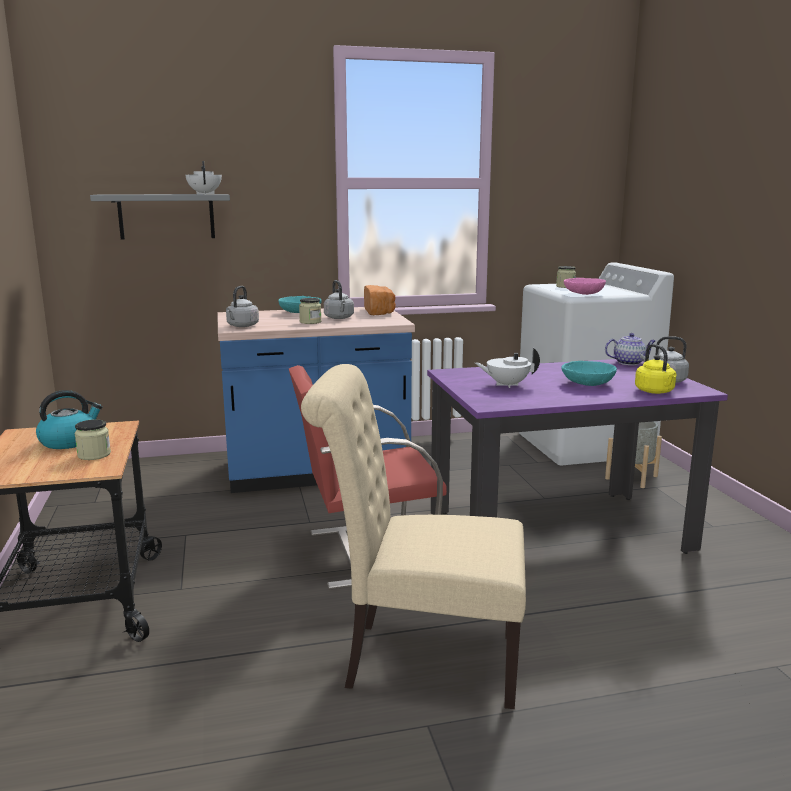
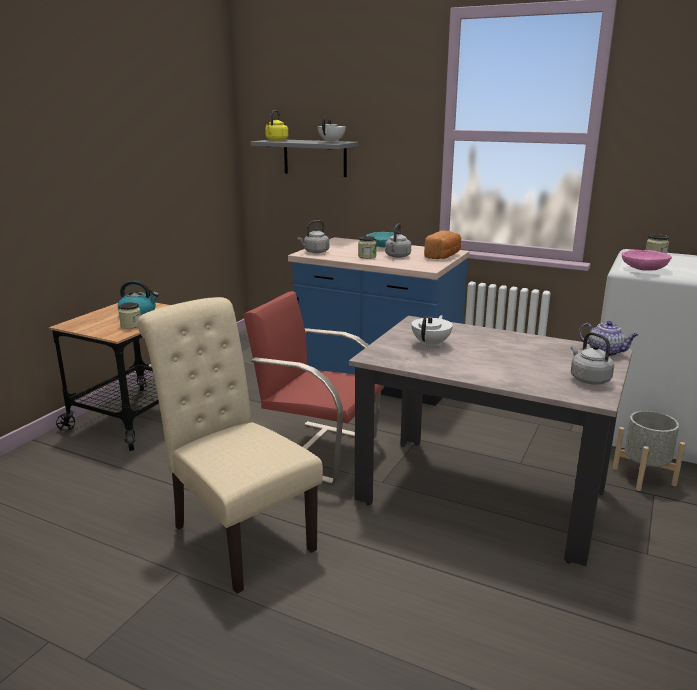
camera: 40 degrees right, 5 degrees up
(507, 385) = (431, 344): white teapot -> white teapot turned 75 degrees clockwise
(558, 532) = (481, 494): purple dining table -> beige dining table
(588, 384) = (503, 361): turquoise bowl -> none
(655, 392) = (545, 386): yellow kettle -> yellow kettle (276, 140)

